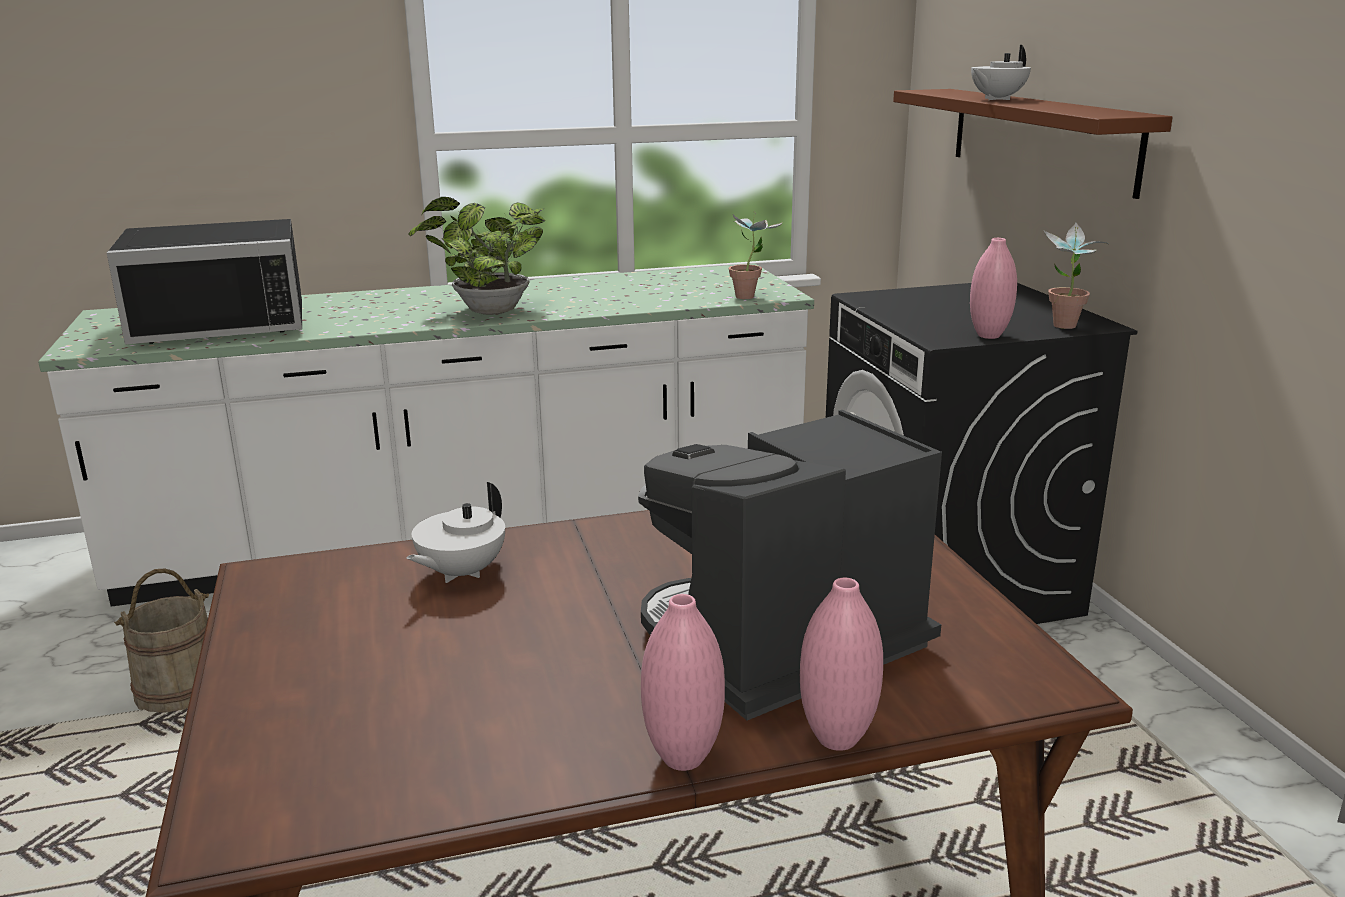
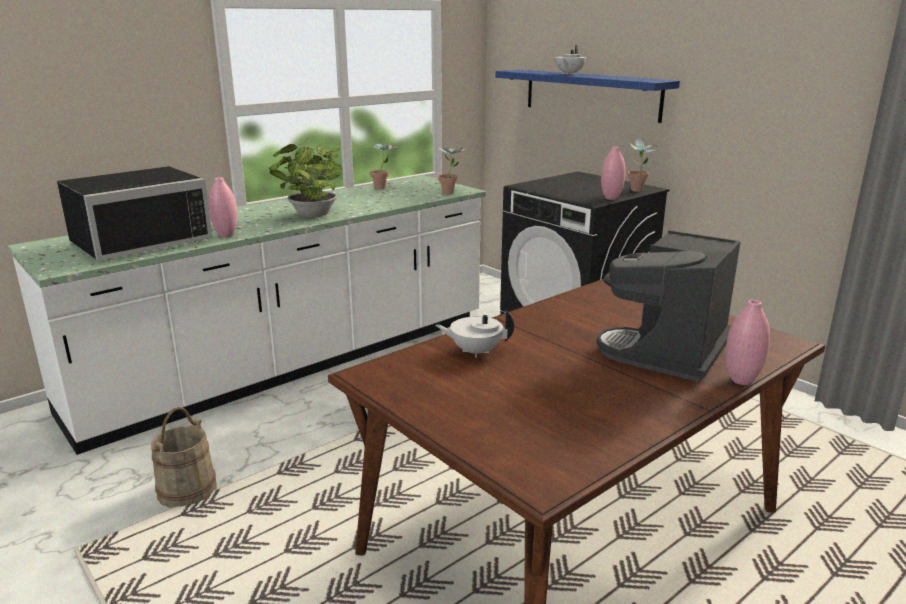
camera: 25 degrees left, 0 degrees up
(460, 573) = (475, 351): white teapot -> white teapot turned 90 degrees clockwise
(660, 278) = (383, 188): none -> potted plant
(683, 758) = (693, 402): pink vase -> pink vase (226, 235)
(1040, 138) = (590, 94): brown shelf -> blue shelf

